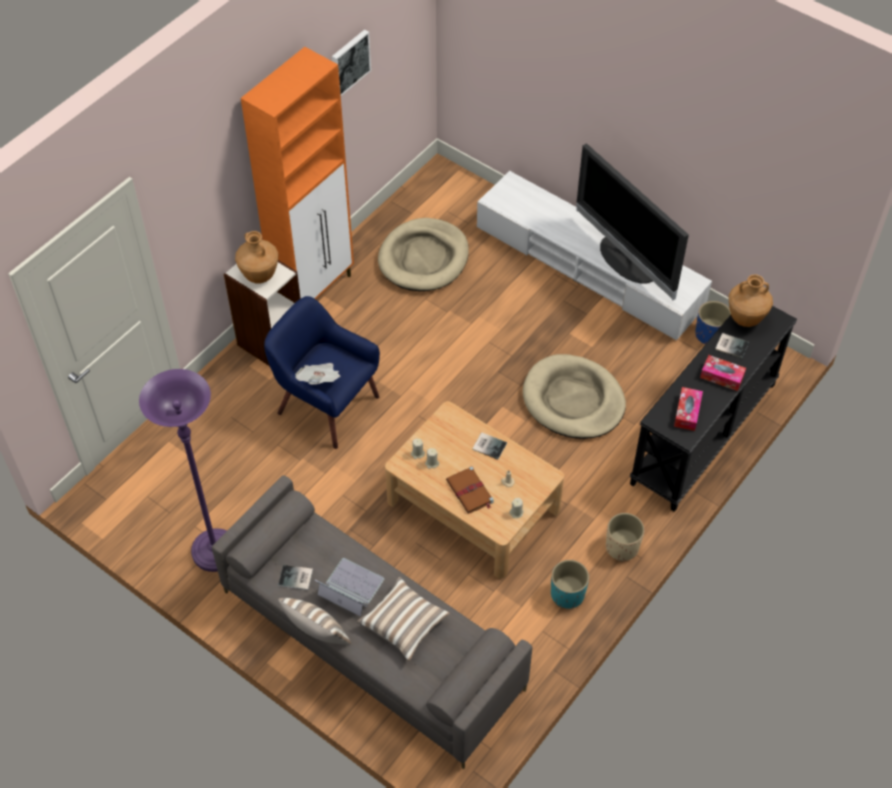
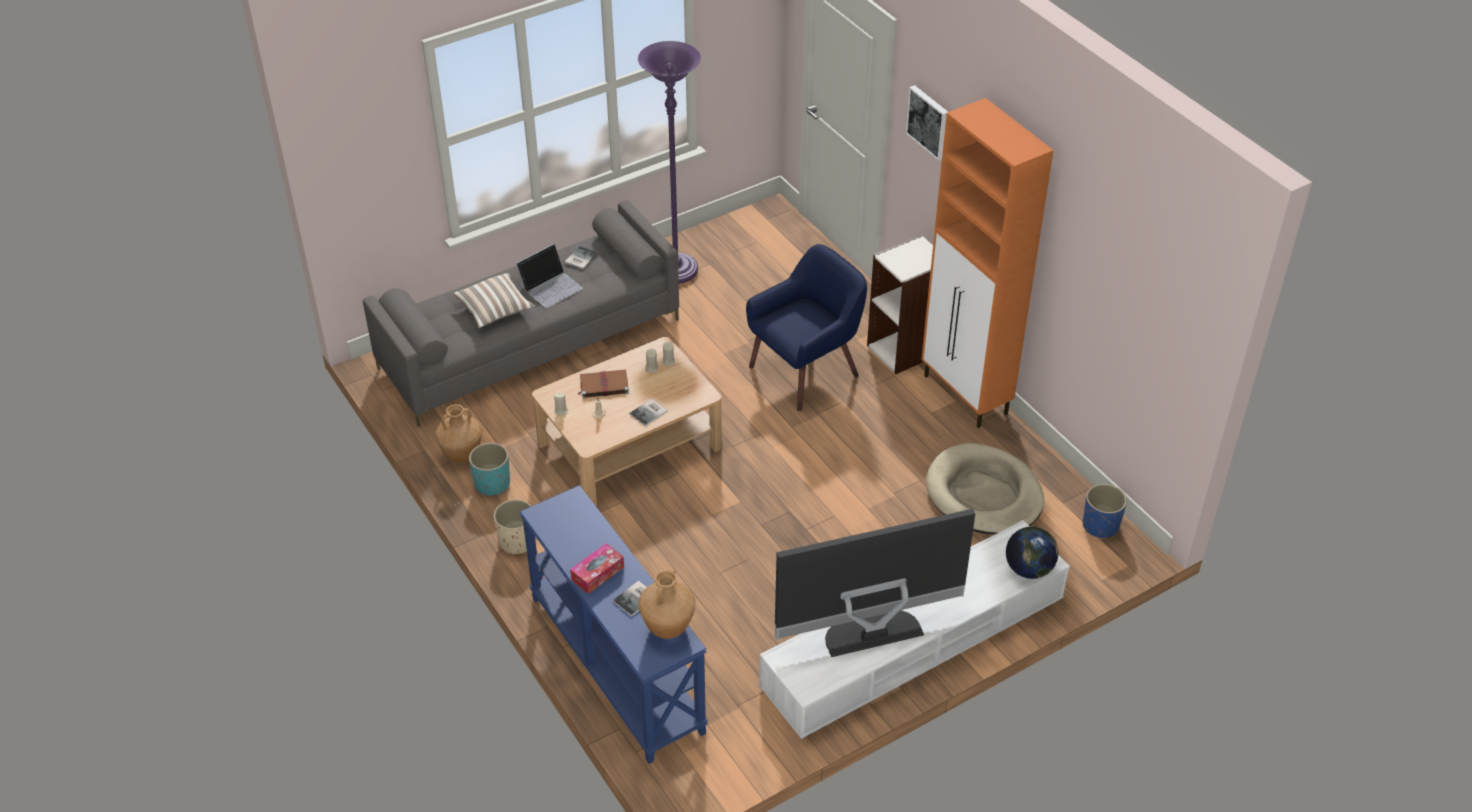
camera: 110 degrees right, 10 degrees down
(259, 275) = (908, 257): brown vase -> brown vase (462, 455)
(317, 636) = (518, 260): pillow -> none
(319, 380) = (790, 313): newspaper -> none
(349, 62) = (1097, 253): picture -> picture (929, 121)
(524, 190) = (1029, 569): none -> globe
(573, 400) = (719, 562): beige dog bed -> none
(687, 412) = (568, 526): tissue box -> none
(704, 434) = (614, 664): black console table -> blue console table
(709, 334) = (756, 727): blue planter -> blue planter (1101, 526)

